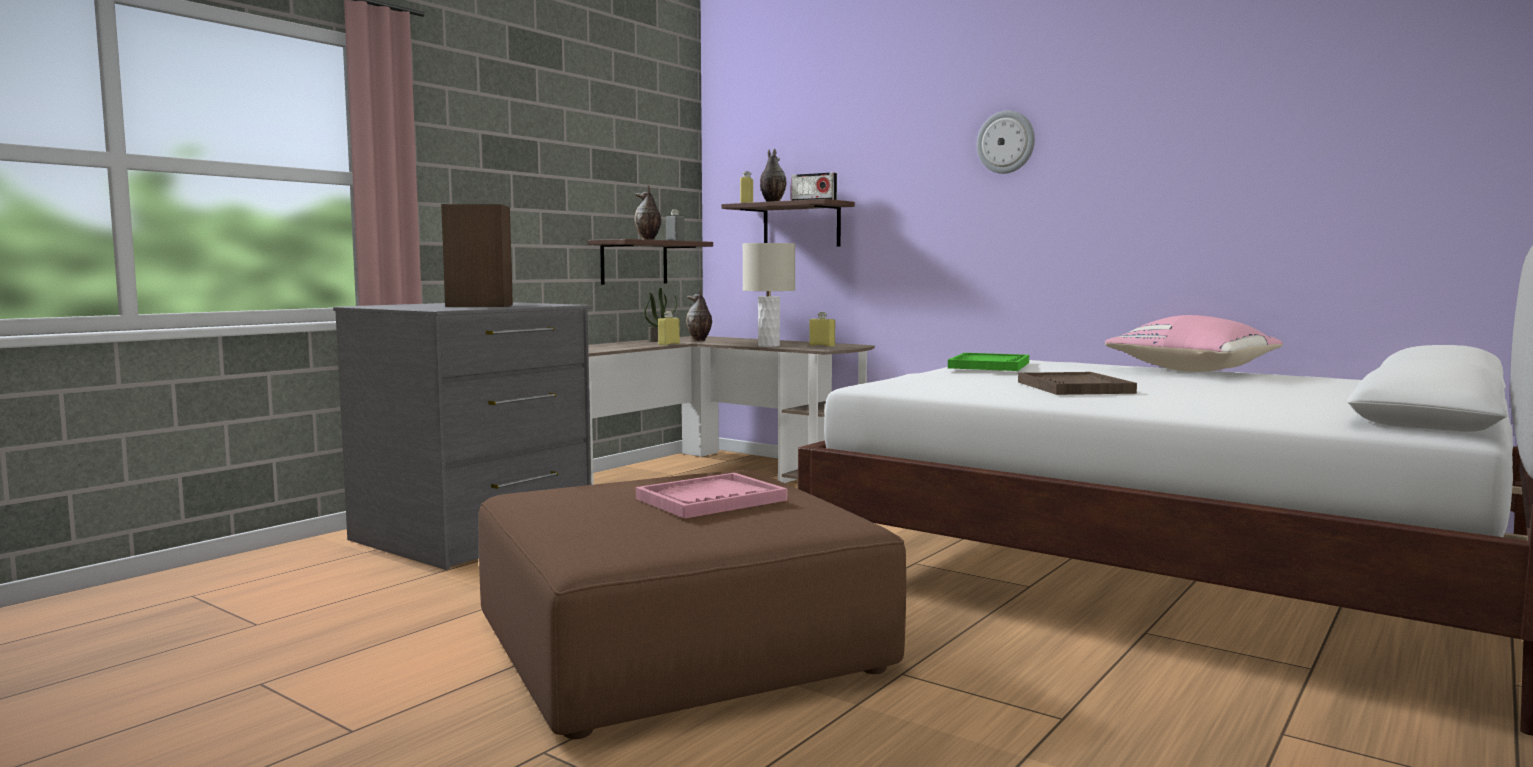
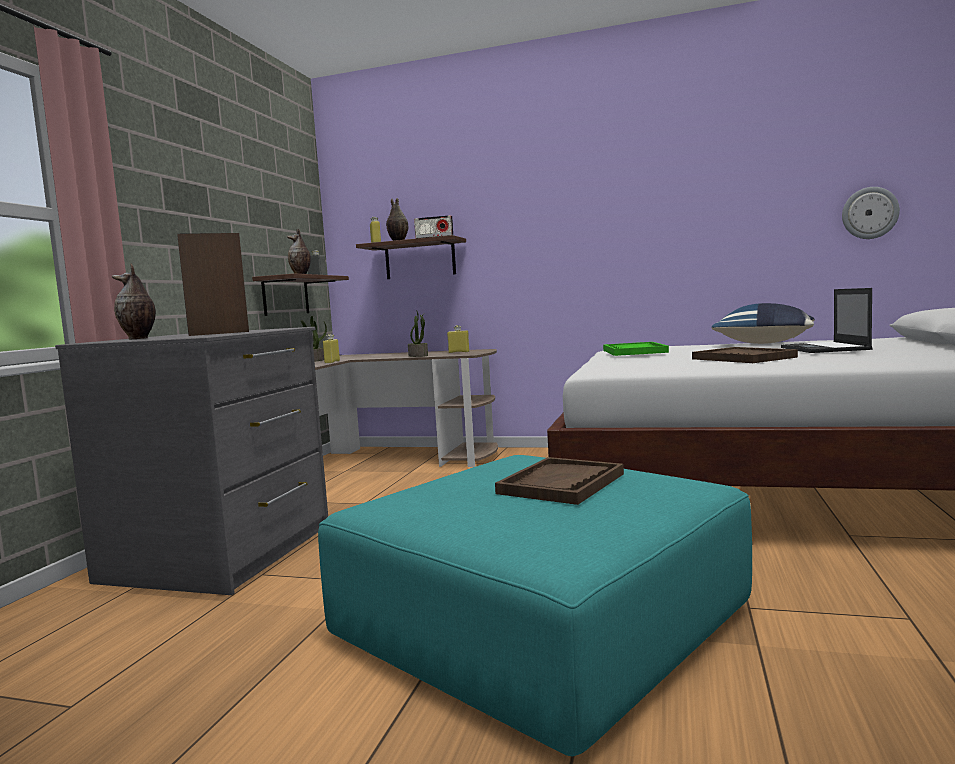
camera: 20 degrees left, 0 degrees up
(678, 642) = (539, 621): brown ottoman -> turquoise ottoman
(699, 340) = (348, 358): vase -> vase (139, 338)
(711, 499) = (561, 484): pink tray -> brown tray
(769, 346) = (418, 356): beige table lamp -> potted plant
(1006, 142) = (589, 188): wall clock -> wall clock (869, 213)
(1193, 371) = (765, 343): pink pillow -> blue pillow
(1216, 386) = (825, 348): none -> laptop

